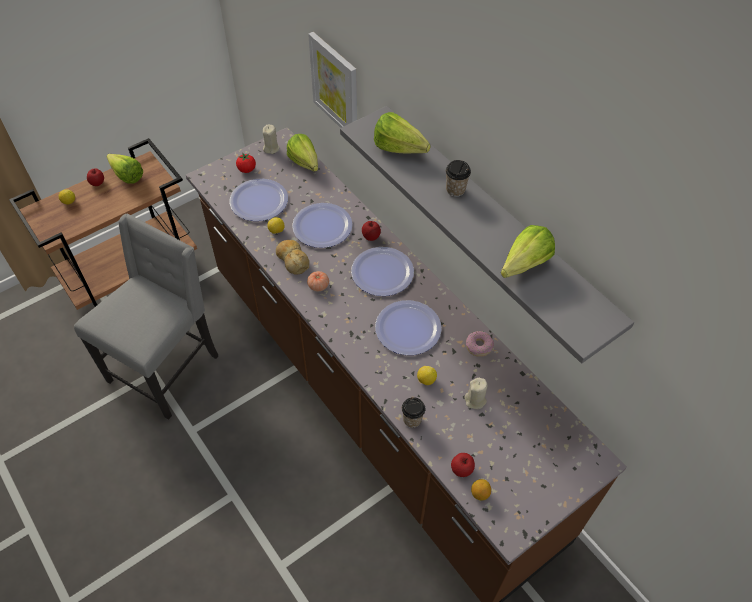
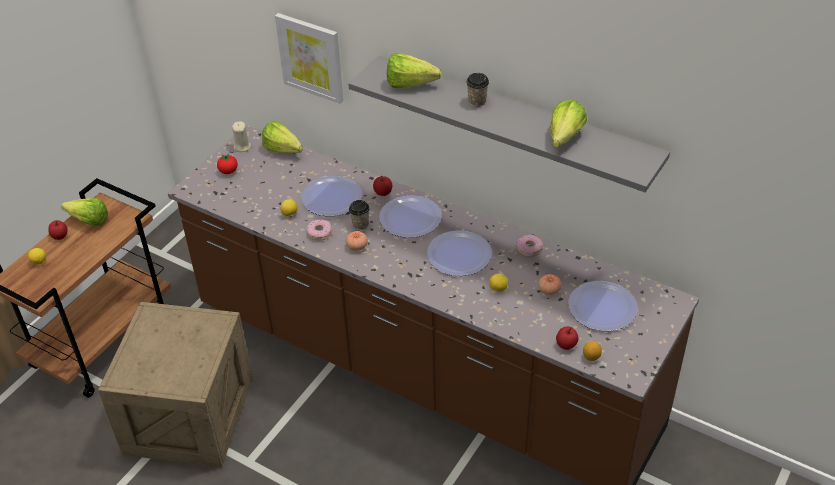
camera: 20 degrees left, 10 degrees down
(166, 368) = (189, 414): grey chair -> crate
(259, 201) = (257, 194): plate -> plate (602, 307)
(292, 260) = (319, 233): bread -> donut
(412, 420) = (503, 322): cup -> cup (360, 224)
(475, 400) = (549, 290): beige candle -> tomato

